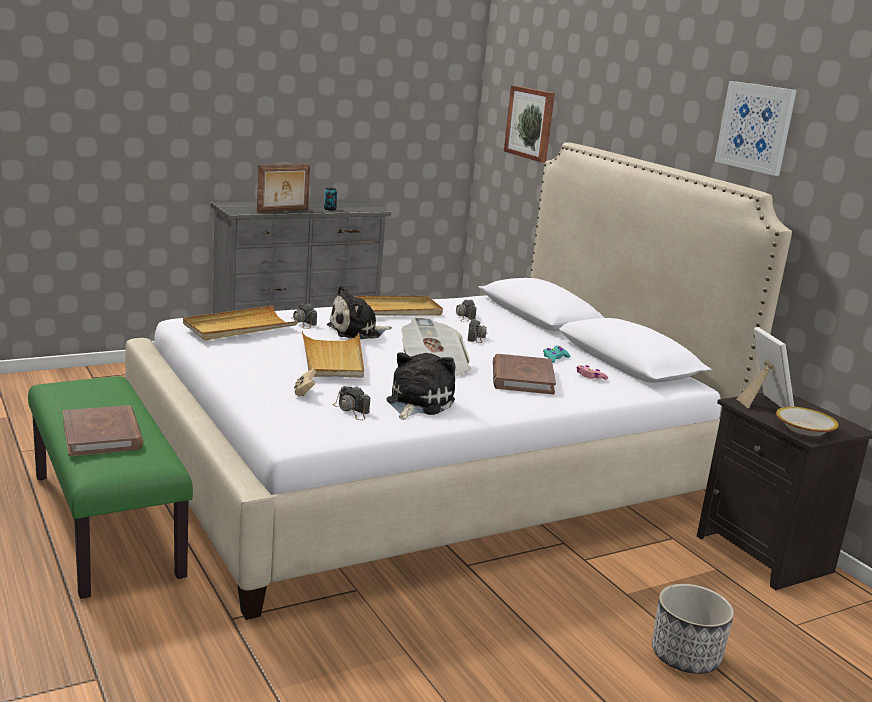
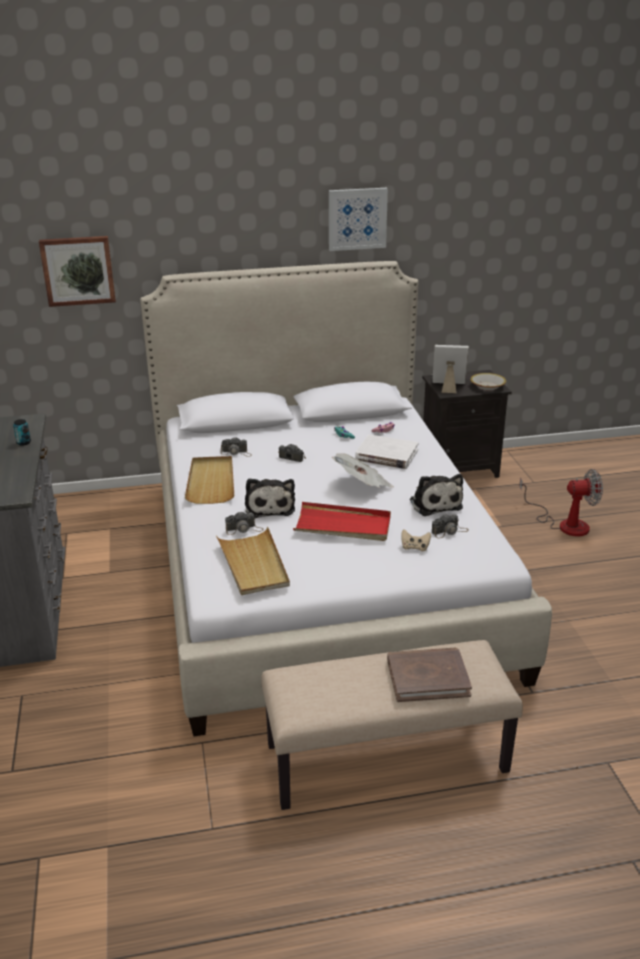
camera: 70 degrees left, 10 degrees up
(107, 524) = (387, 757): green bench -> beige bench
(283, 211) = (23, 469): picture frame -> none
(333, 359) = (343, 525): beige tray -> red tray
(417, 403) = (434, 503): plush toy -> plush toy turned 150 degrees counterclockwise
(522, 378) = (386, 455): brown book -> white book
(685, 656) = (564, 524): planter -> fan

